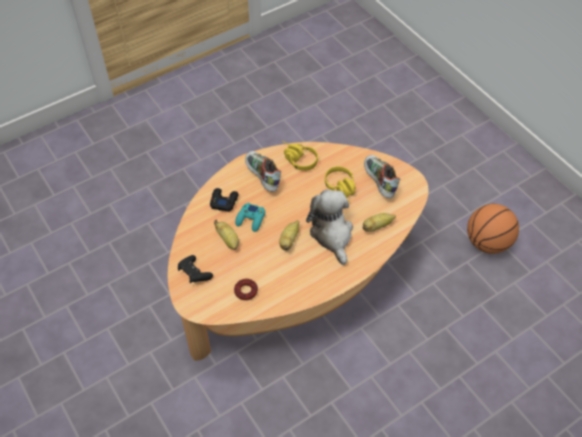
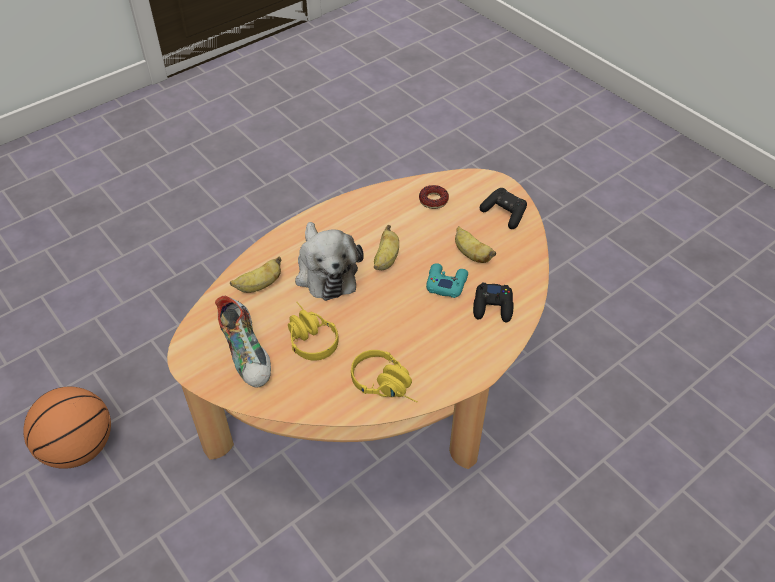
camera: 175 degrees right, 5 degrees down
(262, 177) = (442, 349): shoe -> none

